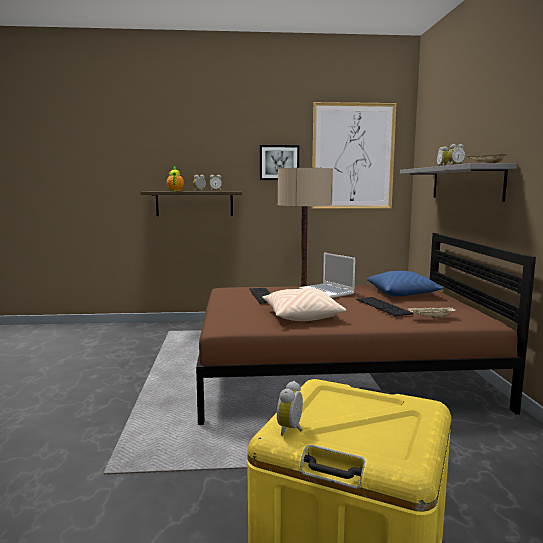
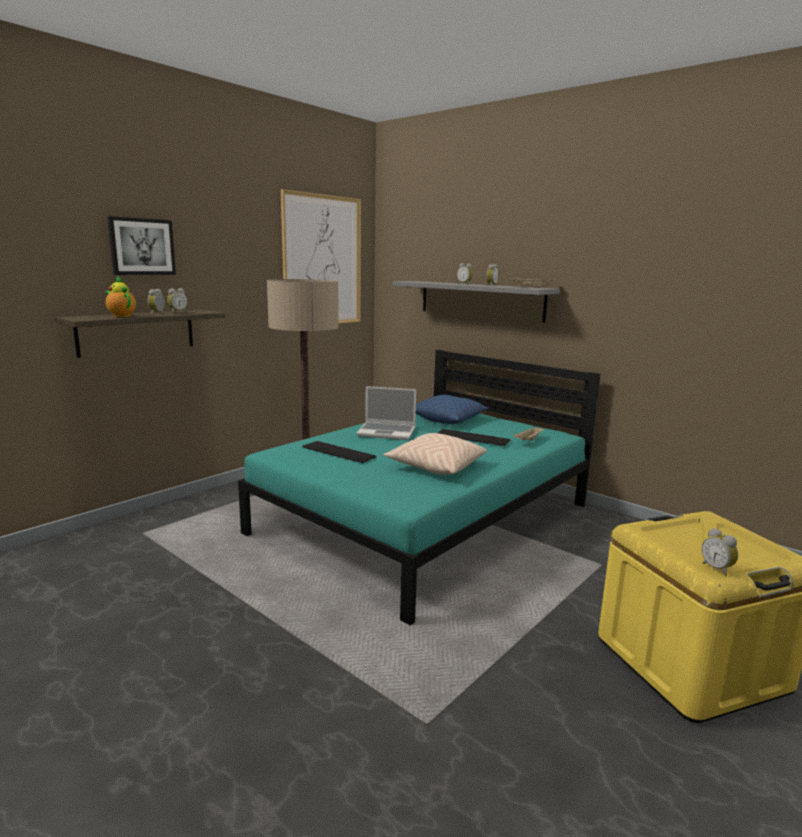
camera: 45 degrees left, 5 degrees up
(279, 162) = (246, 268): picture -> picture (142, 246)
(338, 374) = (425, 519): brown bed -> turquoise bed

